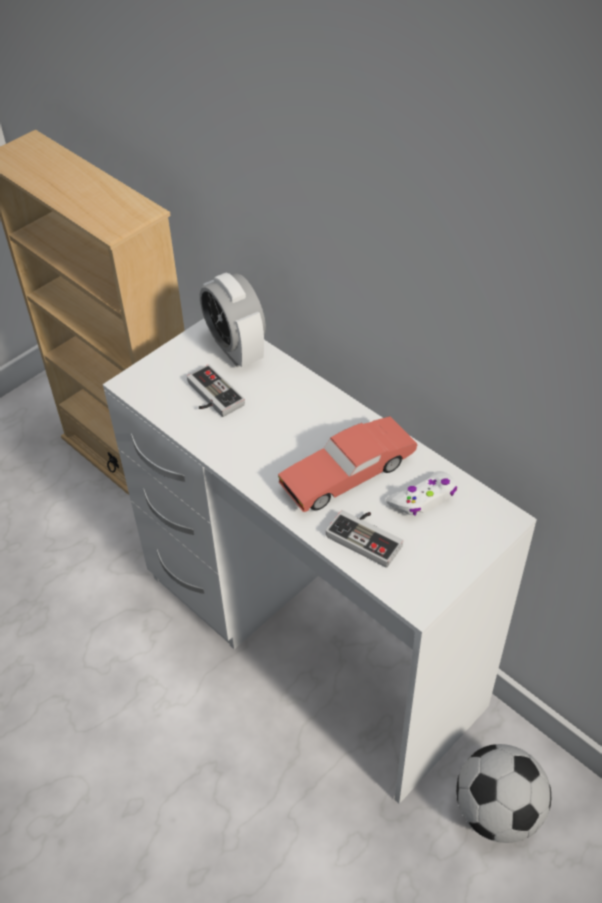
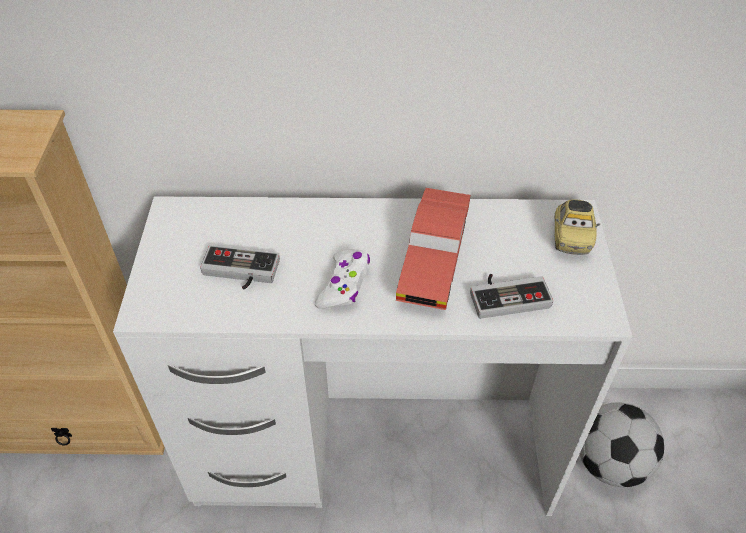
camera: 45 degrees left, 0 degrees up
(236, 349) = (214, 220): alarm clock -> none
(423, 499) = (509, 238): white game controller -> white game controller (344, 284)
(473, 532) = (571, 238): none -> toy car

